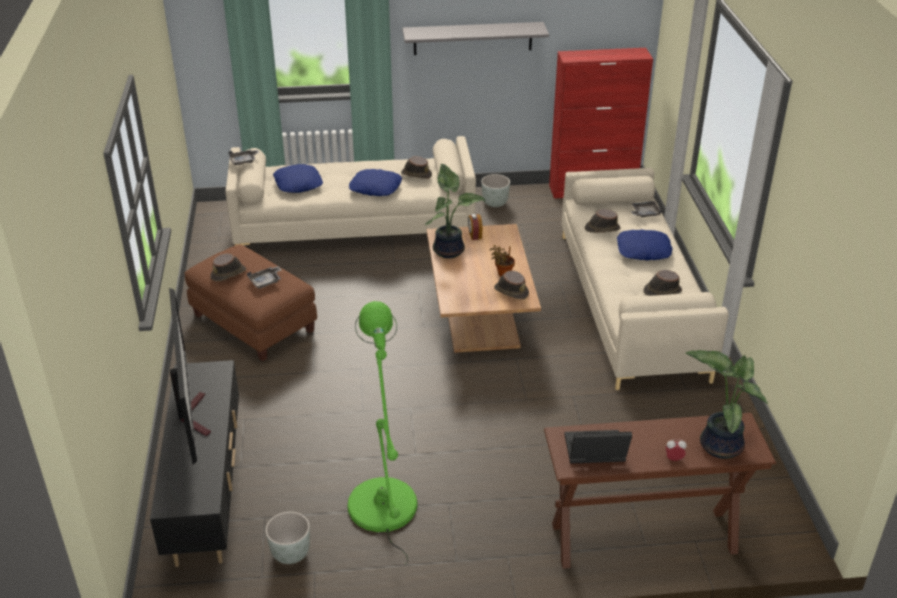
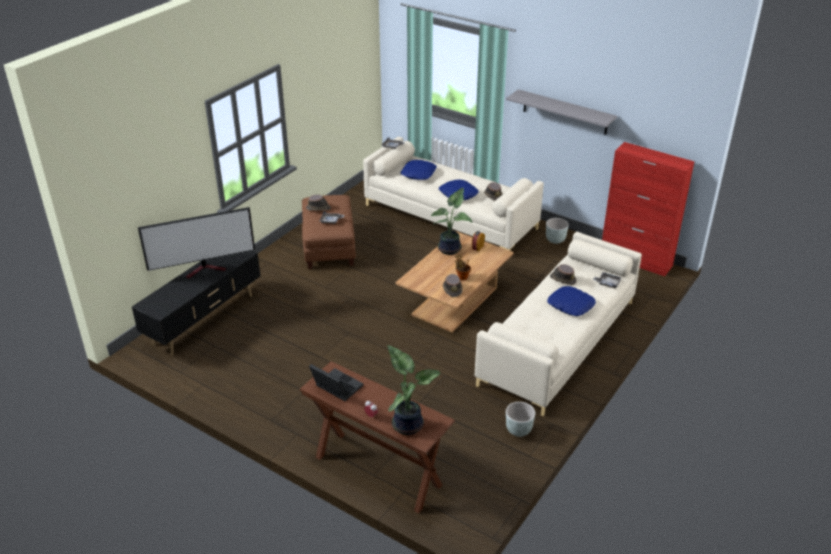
camera: 40 degrees right, 0 degrees up
(192, 415) = (206, 269): television -> television turned 45 degrees clockwise
(291, 554) = (204, 369): grey planter -> grey planter (518, 430)
(384, 513) = (268, 376): green floor lamp -> none
(662, 291) = (544, 334): brown hat -> none

